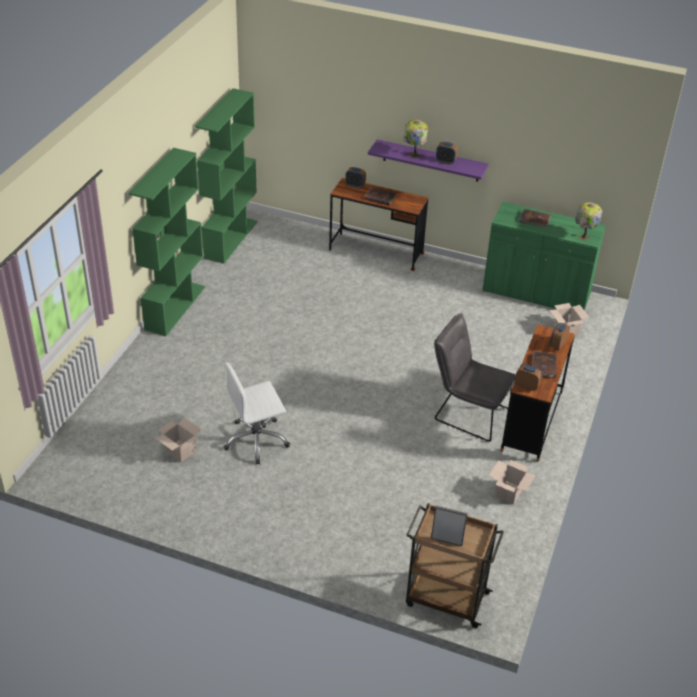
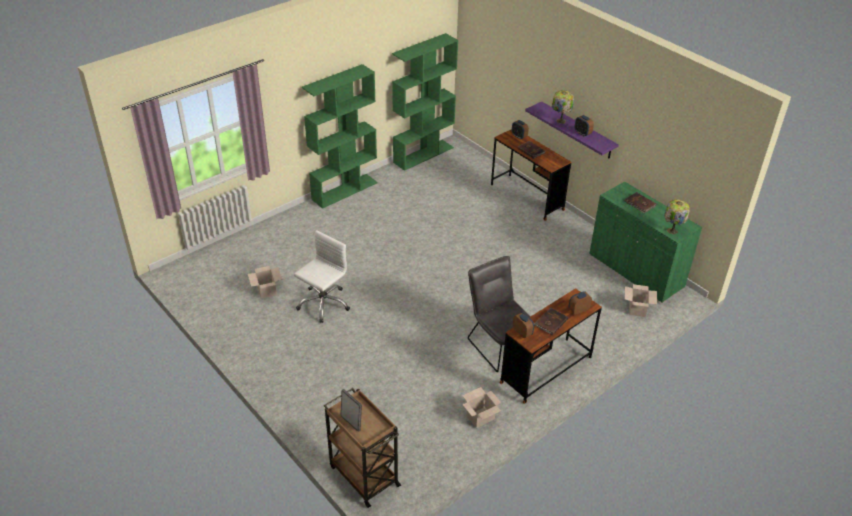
camera: 30 degrees right, 0 degrees up
(256, 440) = (323, 303): white office chair -> white office chair turned 120 degrees clockwise

